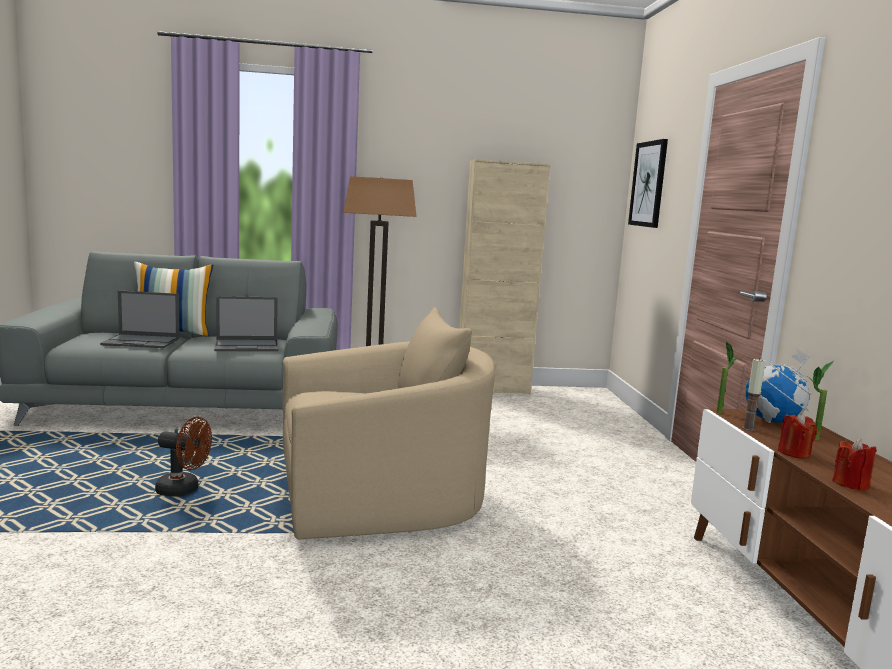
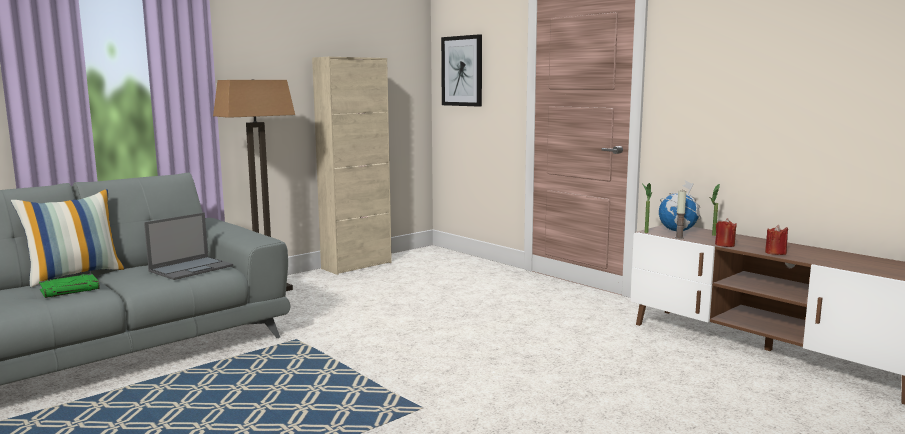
camera: 35 degrees left, 0 degrees up
(142, 341) = (70, 289): laptop -> green book
(184, 490) = (262, 417): brown fan -> none
(380, 498) = (426, 366): beige armchair -> none

